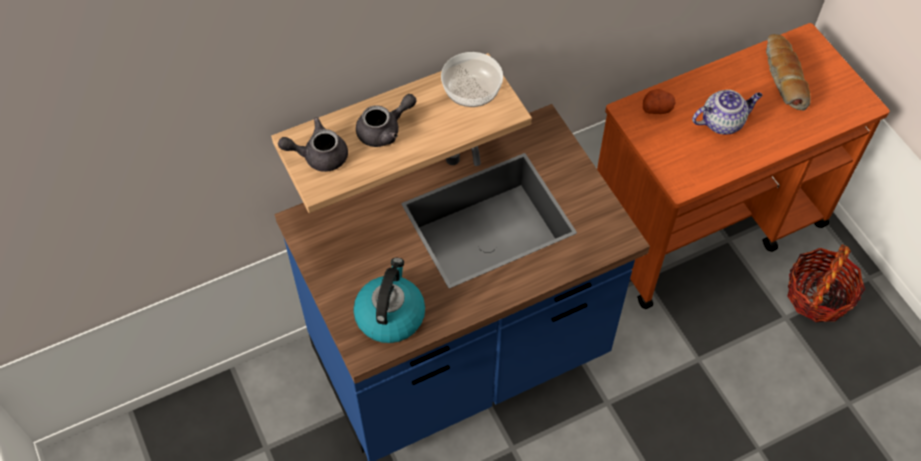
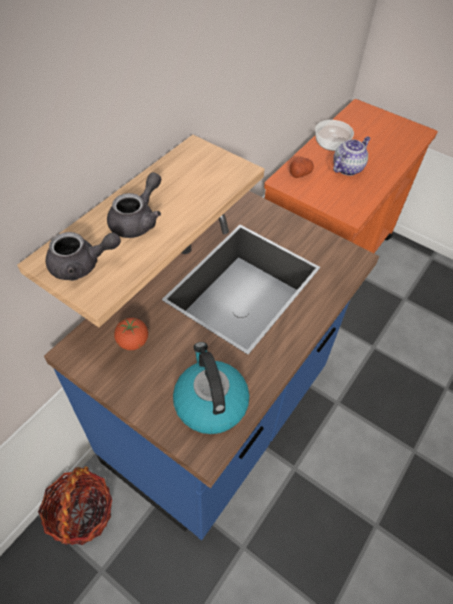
camera: 30 degrees left, 5 degrees down
(319, 156) = (82, 265): grey teapot -> grey teapot turned 150 degrees counterclockwise
(354, 233) = (133, 342): none -> tomato
(472, 91) = (199, 164): bowl -> bowl (332, 143)
(783, 78) = (363, 132): bread -> none
(818, 296) = (413, 279): basket -> basket (82, 513)

